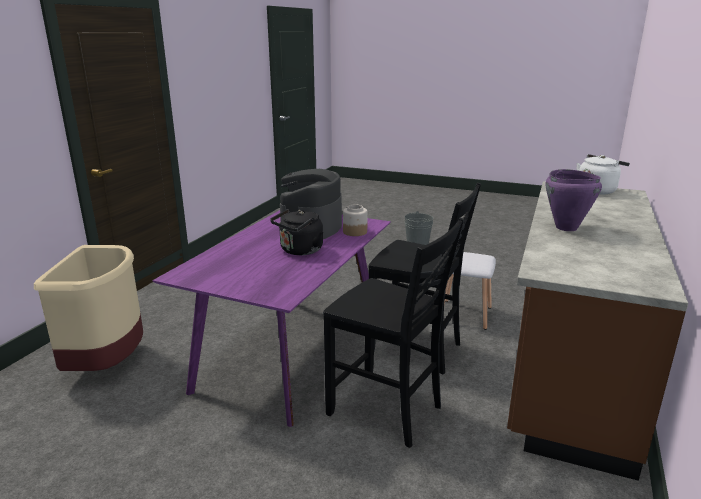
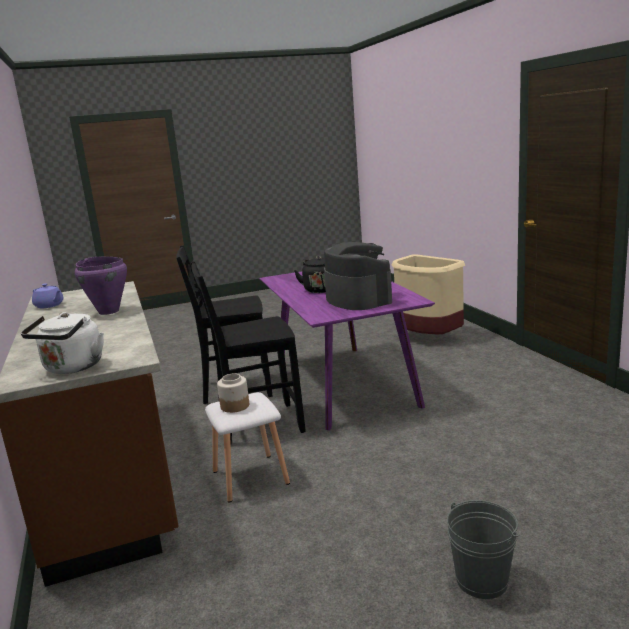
camera: 140 degrees right, 5 degrees down
(354, 232) = (317, 308): jar -> jar (235, 406)
(641, 263) = (49, 306): none -> purple teapot

